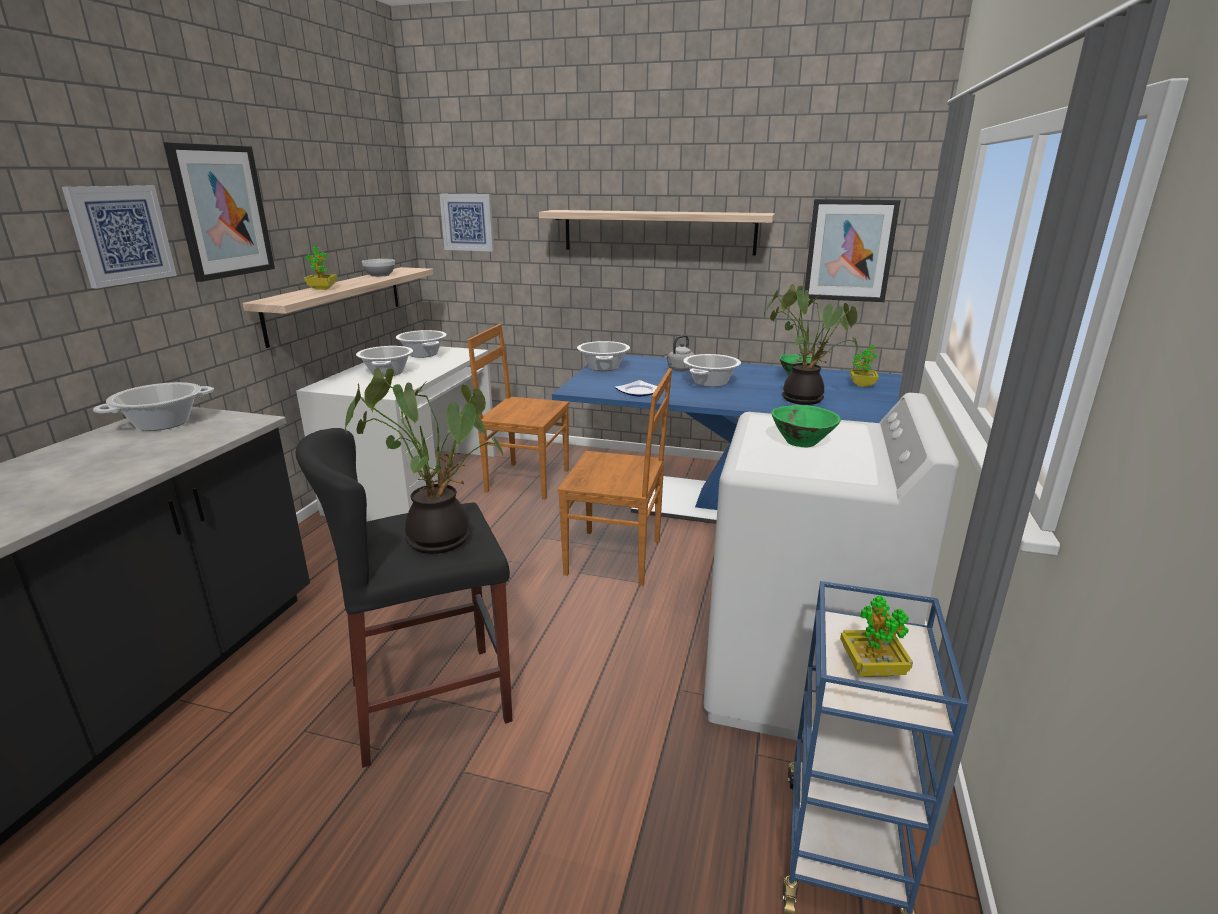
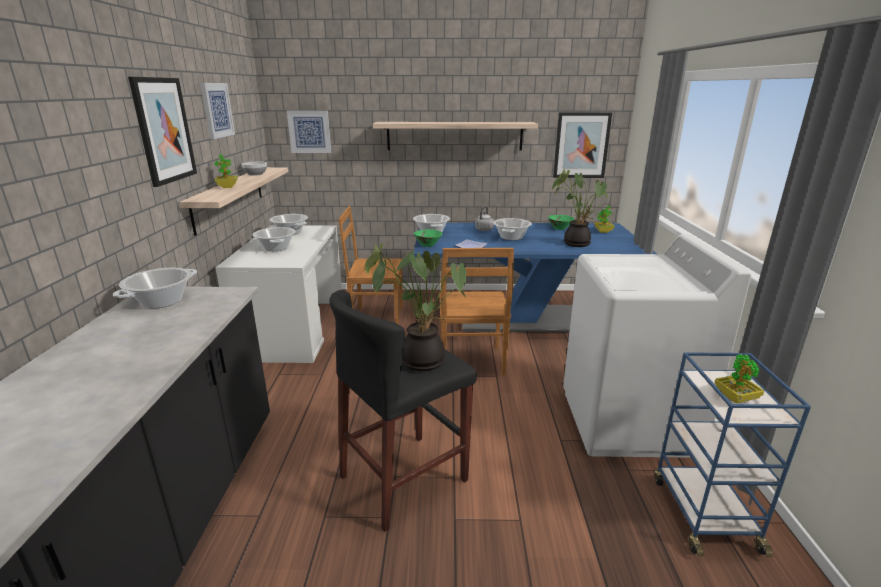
camera: 15 degrees left, 0 degrees up
(121, 235) = (108, 152): picture -> picture (216, 110)
(617, 557) = (471, 362): brown chair -> brown chair turned 90 degrees clockwise
(802, 442) = (635, 270): green bowl -> green bowl (428, 245)

